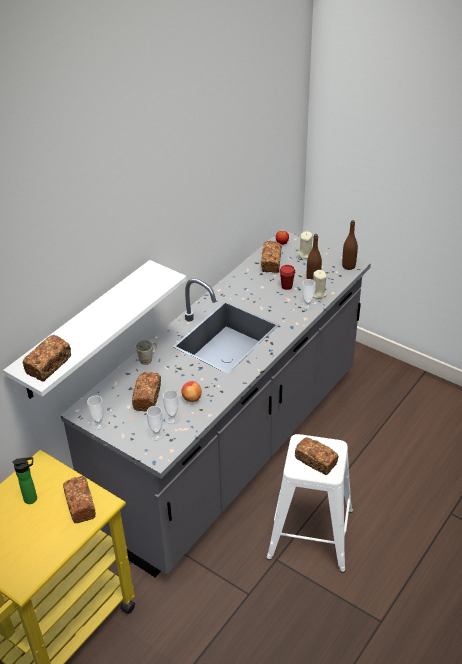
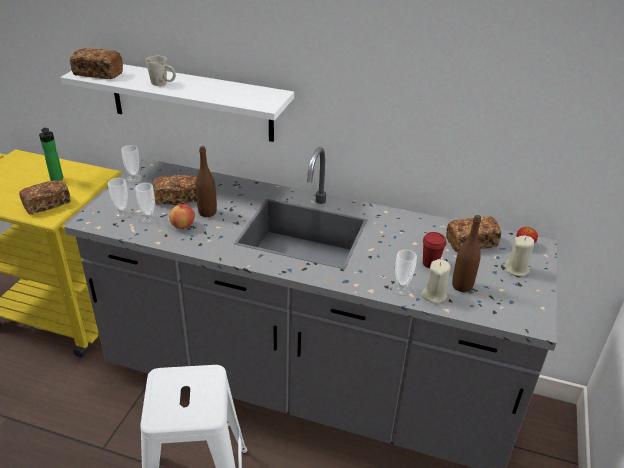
camera: 70 degrees right, 5 degrees down
(148, 358) = (240, 187): white mug -> white mug (163, 84)
(316, 461) = (176, 396): bread -> none
(348, 266) = (525, 318): brown bottle -> brown bottle (207, 212)

